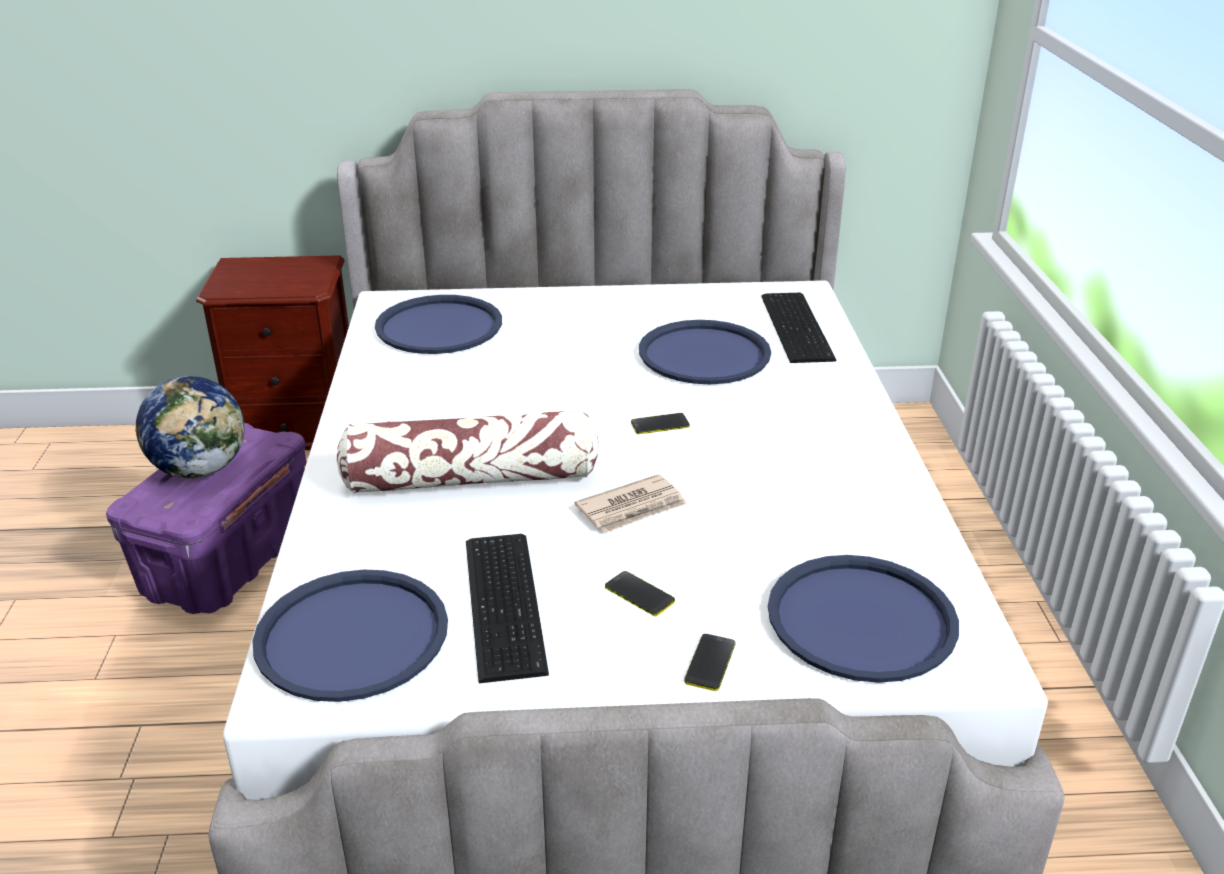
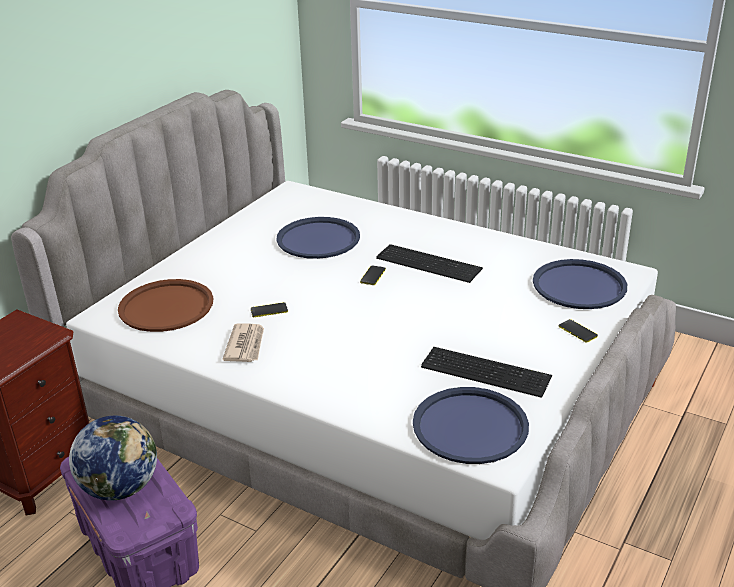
camera: 55 degrees left, 0 degrees up
(439, 326) = (166, 307): blue tray -> brown tray
(472, 479) = (360, 347): pillow -> none
(632, 508) = (440, 309): newspaper -> newspaper (246, 345)
(639, 594) = (512, 332): phone -> phone (269, 310)
(799, 326) = (325, 205): keyboard -> keyboard (428, 262)

